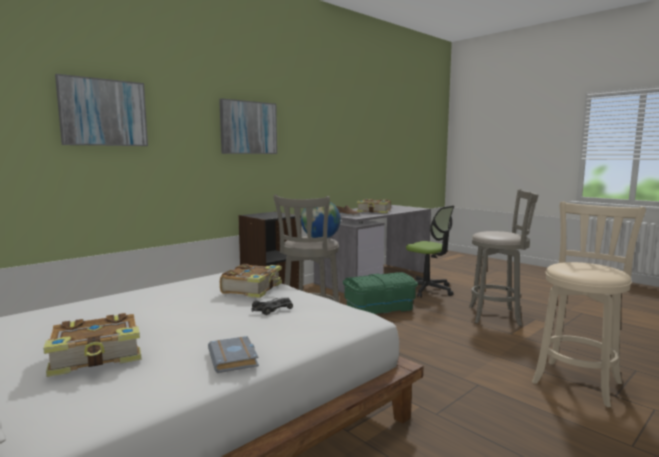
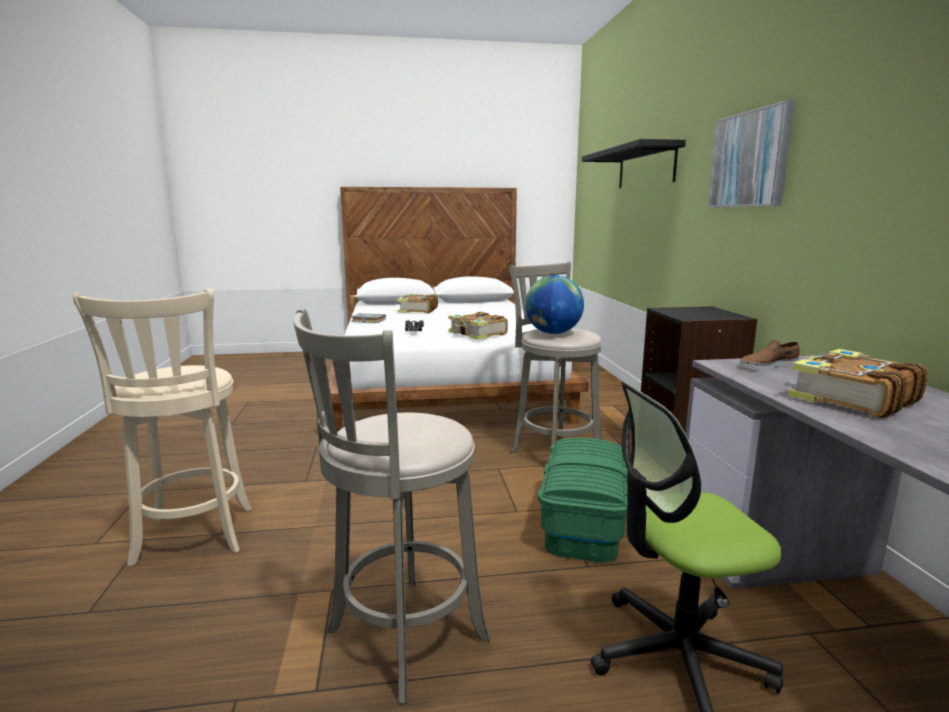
camera: 125 degrees right, 5 degrees up
(103, 112) = (646, 167): picture -> black shelf

